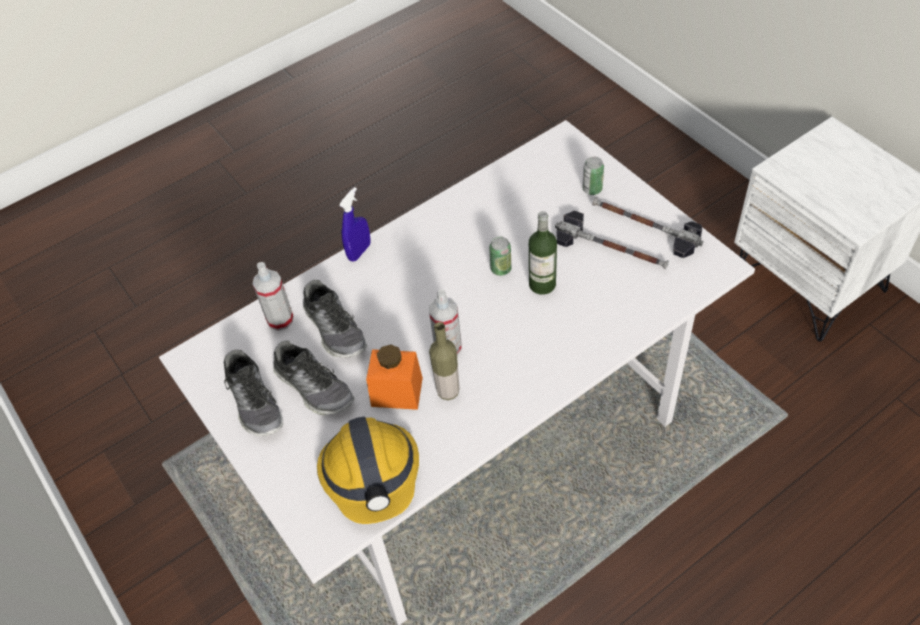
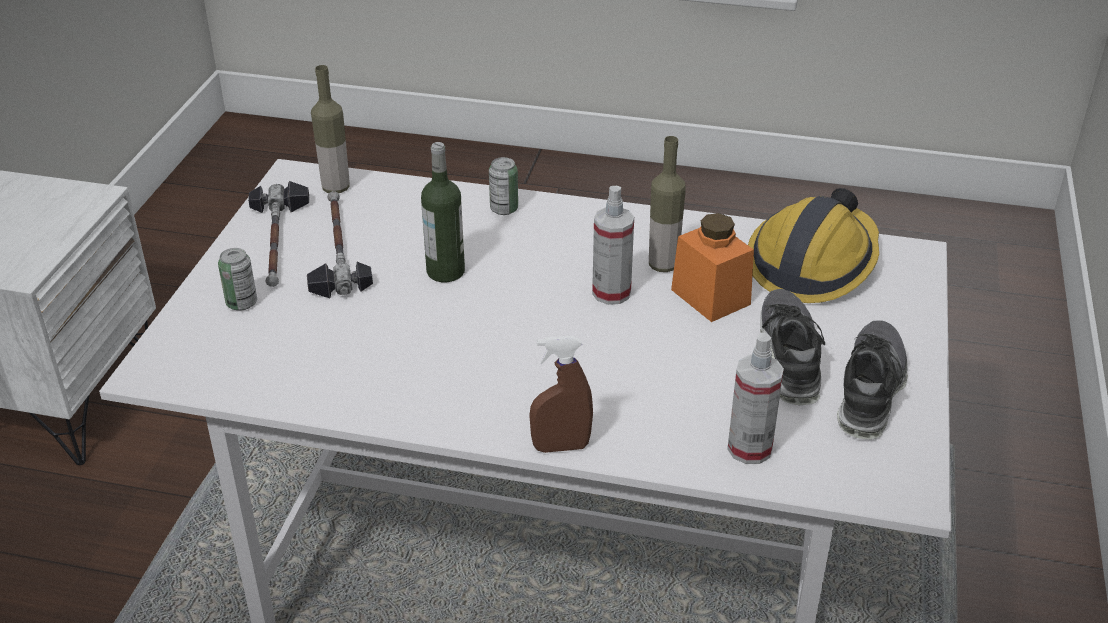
camera: 135 degrees left, 15 degrees down
(335, 329) = (699, 390): shoe -> none
(359, 251) = (561, 447): blue spray bottle -> brown spray bottle
(501, 269) = (455, 311): can -> can (504, 209)
(686, 279) = (336, 188): none -> bottle

